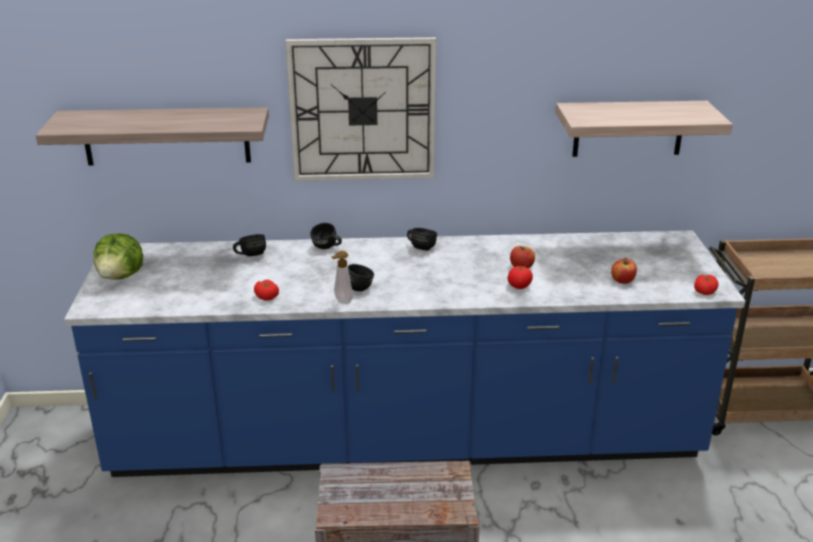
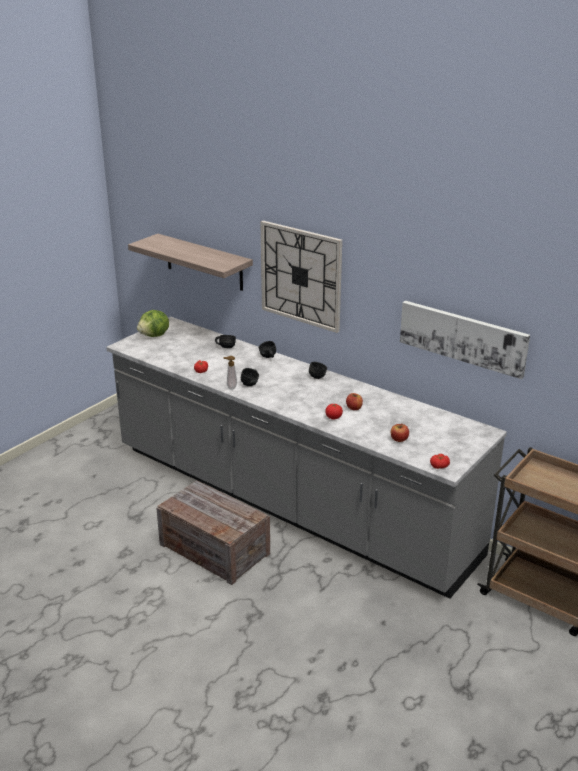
camera: 40 degrees right, 0 degrees up
(406, 440) = (289, 502): blue counter -> grey counter
(628, 128) = (463, 337): shelf -> picture

